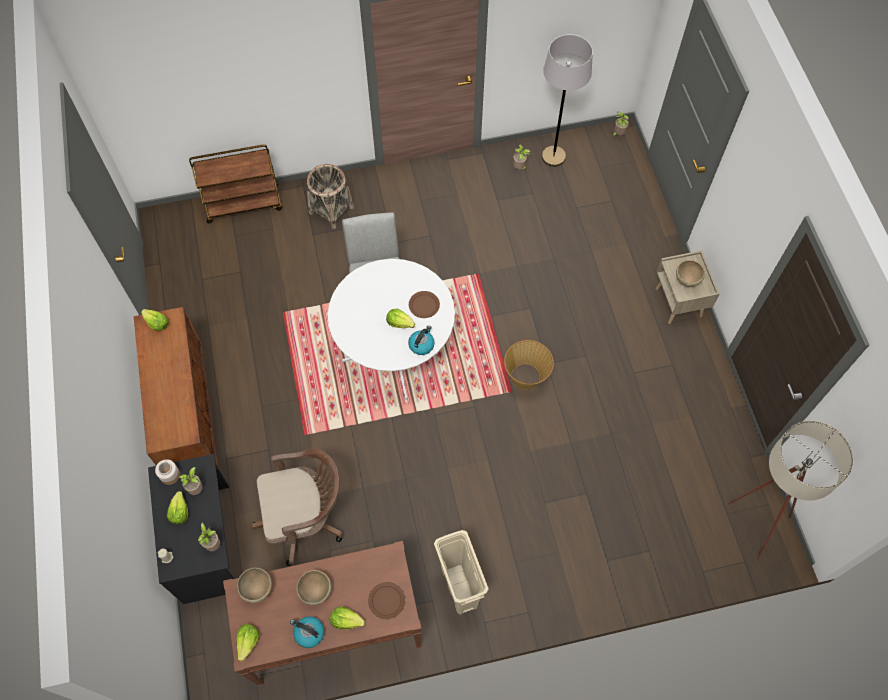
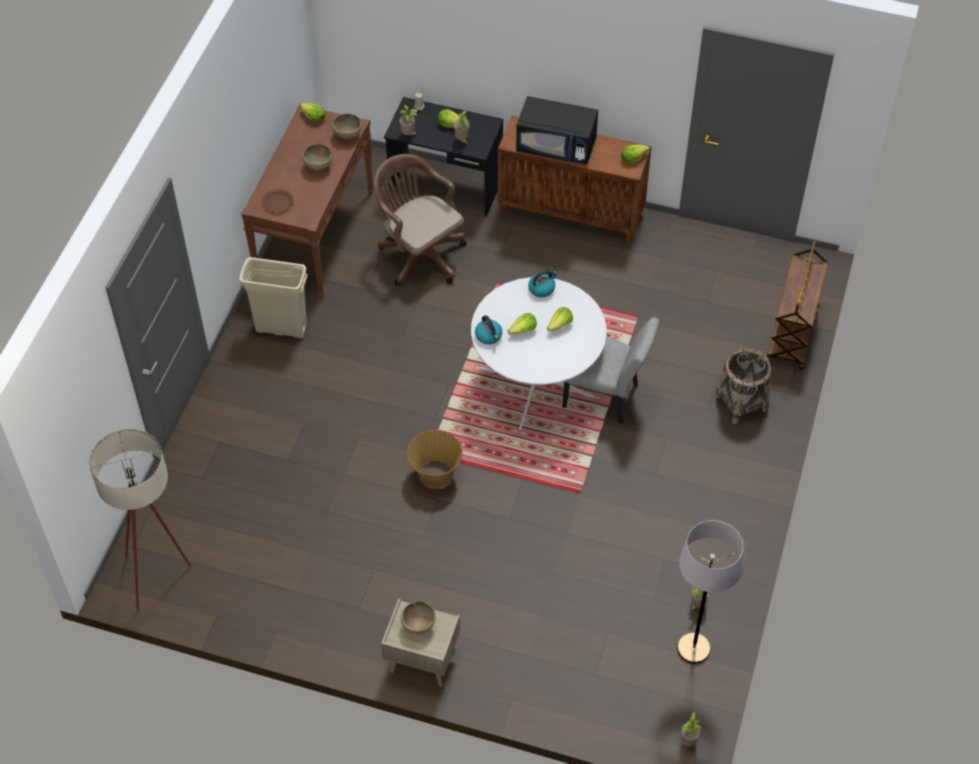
camera: 120 degrees right, 10 degrees down
(169, 475) = (486, 128): jar -> none
(172, 392) = (557, 146): none -> black microwave
(305, 518) = (419, 254): brown office chair -> brown office chair turned 120 degrees clockwise
(309, 633) = (291, 151): kettle -> kettle (542, 288)
(346, 620) = (283, 175): lettuce -> lettuce (560, 325)
(424, 305) = (529, 356): brown plate -> none

